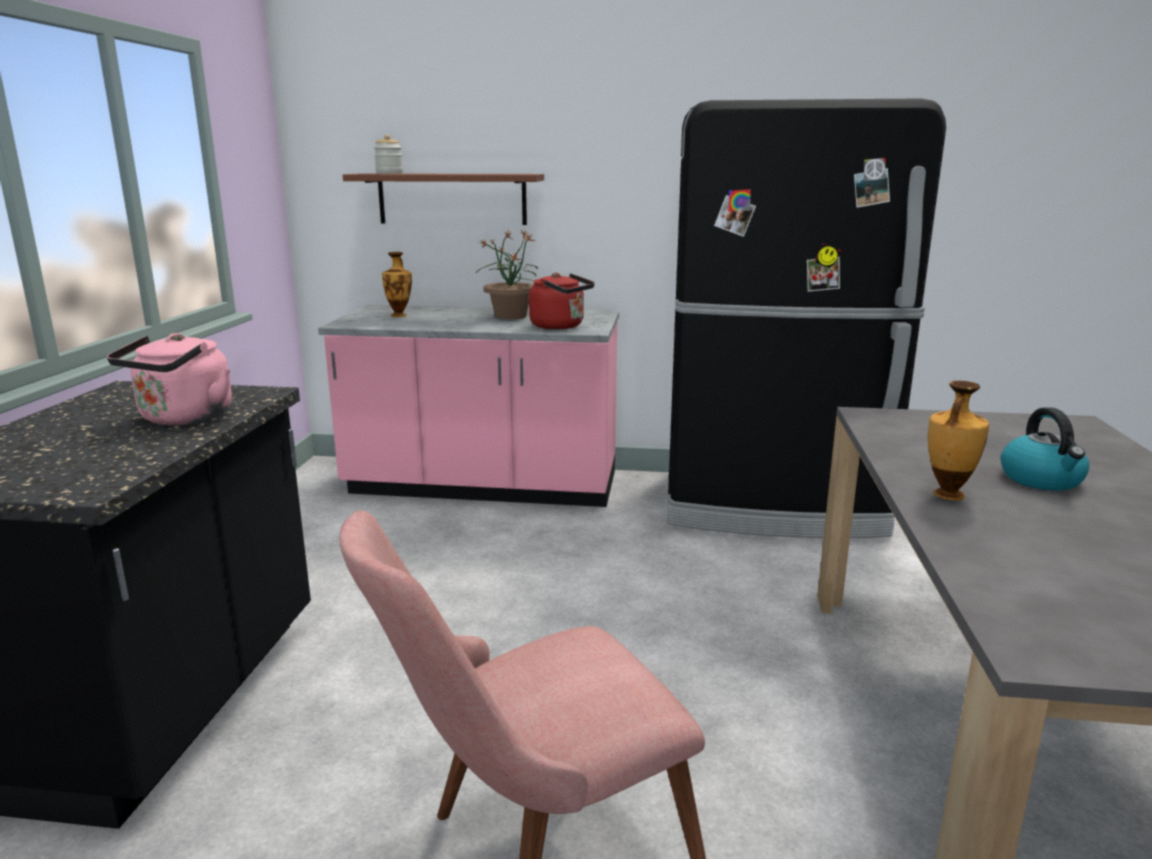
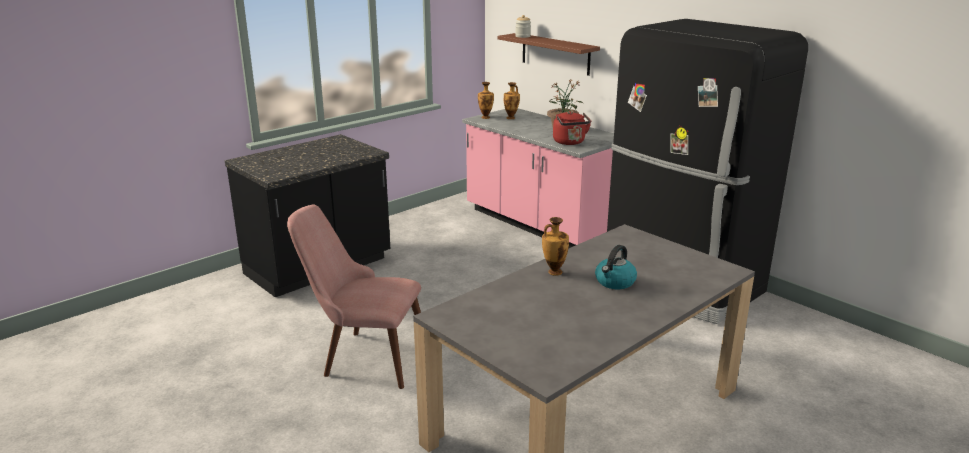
camera: 40 degrees right, 5 degrees up
(183, 419) = (332, 157): pink kettle -> none
(355, 320) = (485, 117): none -> vase

